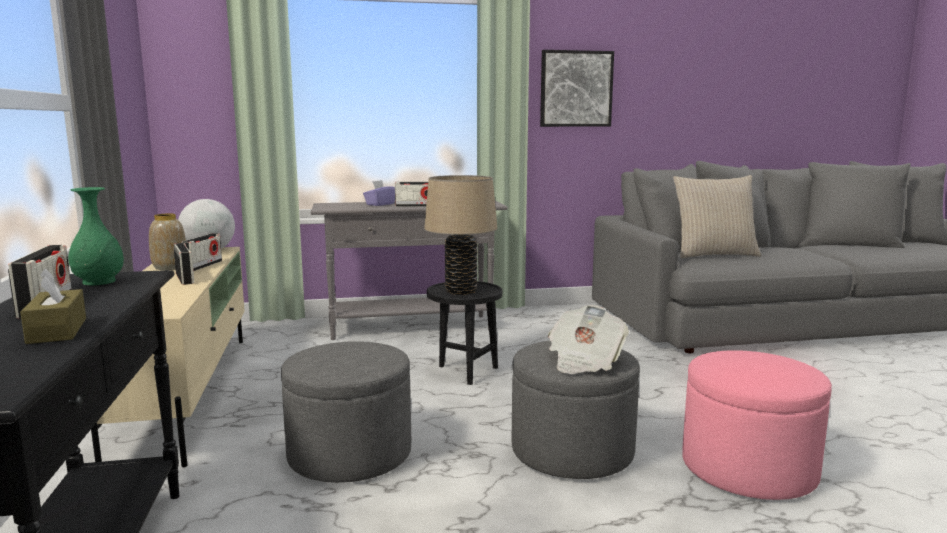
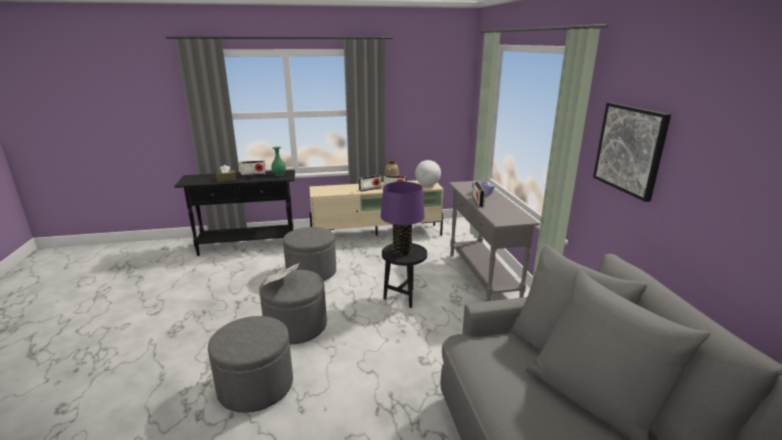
camera: 90 degrees right, 10 degrees up
(461, 291) = (402, 251): beige table lamp -> purple table lamp
(713, 255) = (522, 364): beige pillow -> none
(748, 468) = (256, 386): pink ottoman -> grey ottoman

